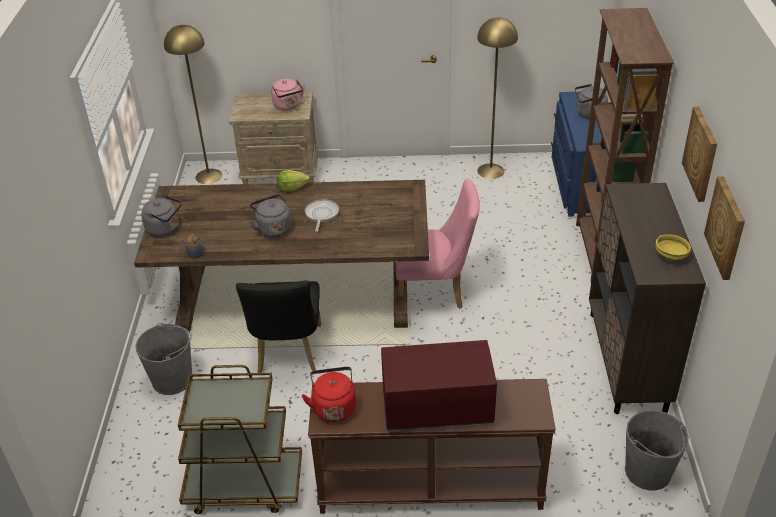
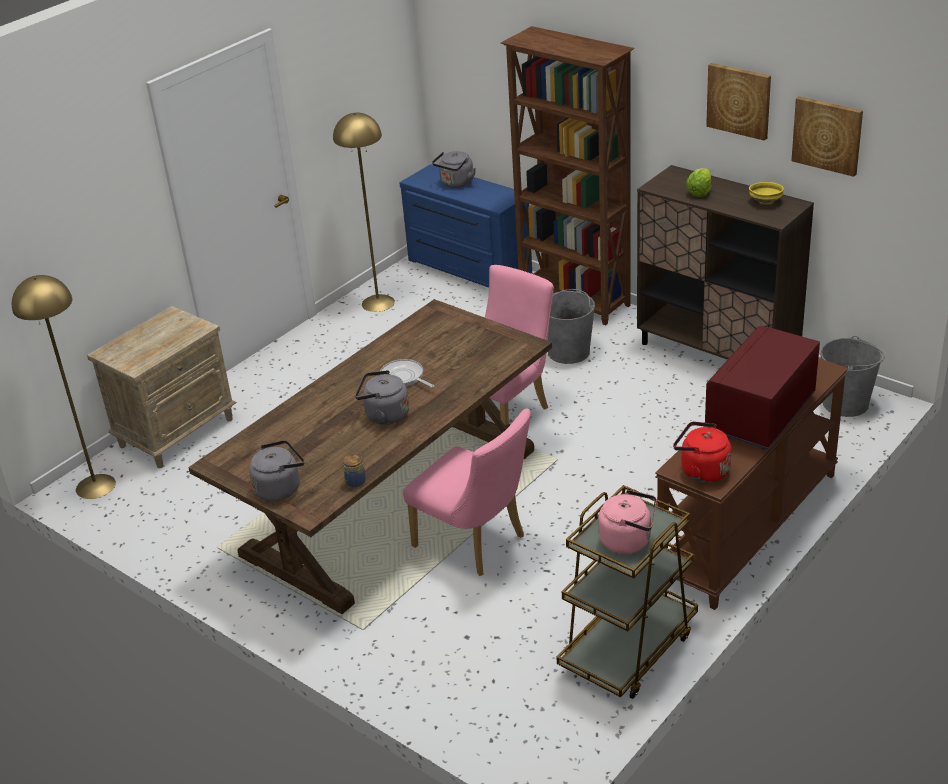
camera: 50 degrees left, 5 degrees down
(173, 379) = (415, 645): grey bucket -> grey bucket (569, 351)
(288, 106) = (173, 329): pink kettle -> pink kettle (628, 540)
(288, 353) = (476, 544): black chair -> pink chair
(292, 188) = (331, 379): lettuce -> lettuce (700, 192)

